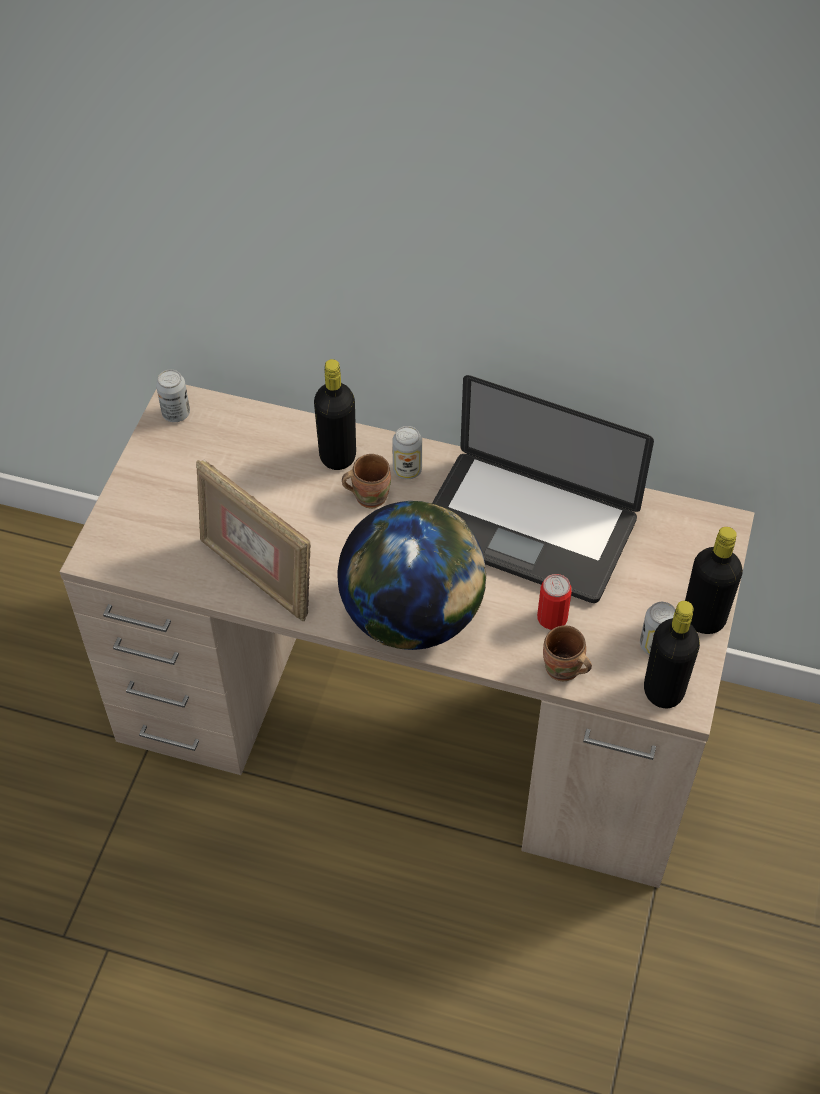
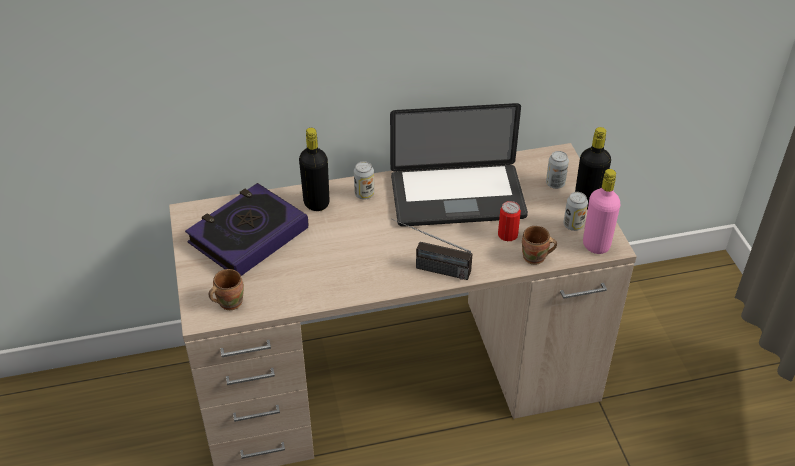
camera: 30 degrees left, 10 degrees down
(176, 413) = (194, 219): can -> can (555, 183)
(223, 466) = (248, 235): none -> book
(257, 575) = (316, 284): picture frame -> none
(369, 495) = (352, 216): brown mug -> brown mug (228, 302)
(412, 617) = (428, 267): globe -> radio
(663, 691) = (596, 245): black bottle -> pink bottle

